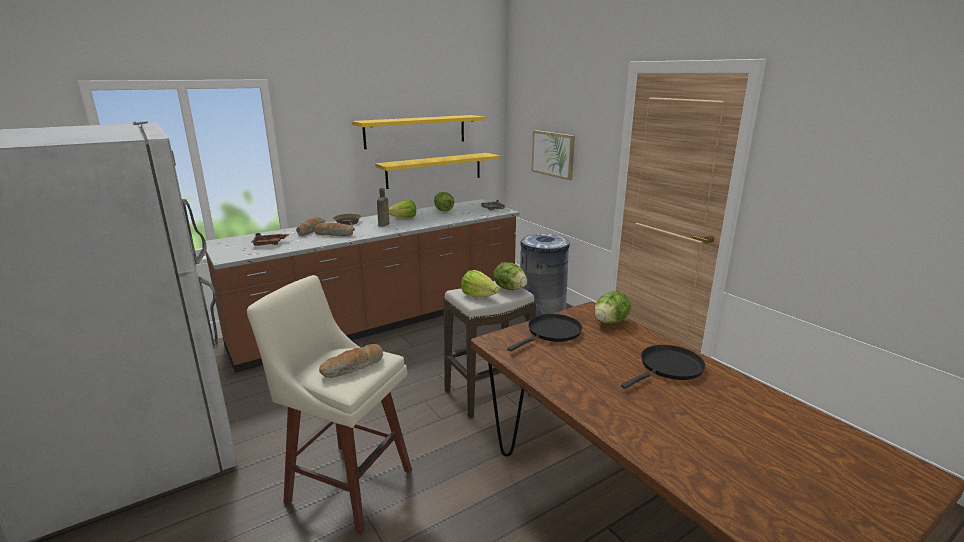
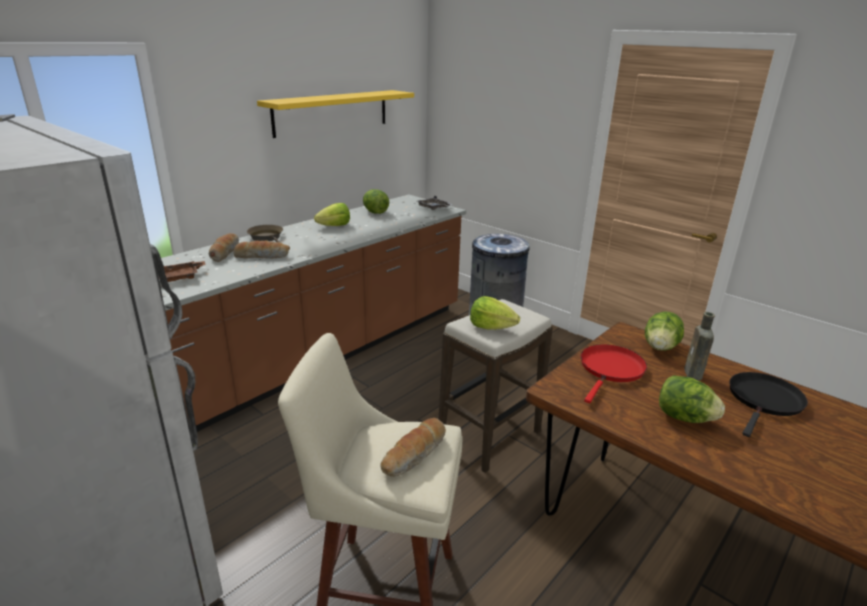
camera: 15 degrees left, 5 degrees up
(383, 225) = (316, 238): brown bottle -> brown bottle (693, 375)
(434, 170) = (353, 161): yellow shelf -> none
(510, 289) = (520, 314): lettuce -> lettuce (684, 418)
(552, 333) = (610, 369): black frying pan -> red frying pan
(553, 154) = (499, 139): picture -> none

